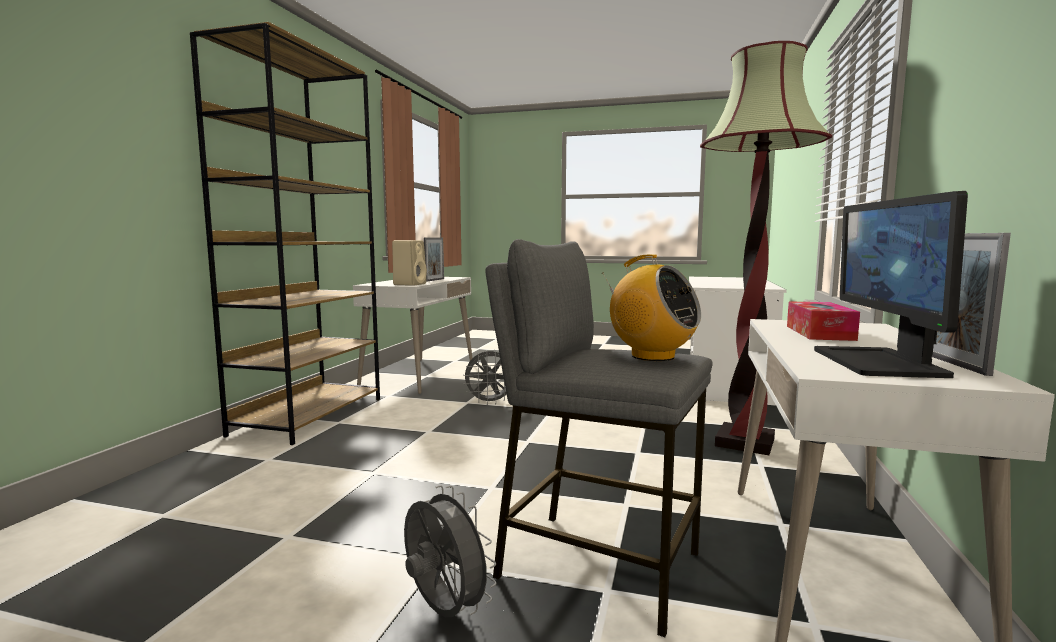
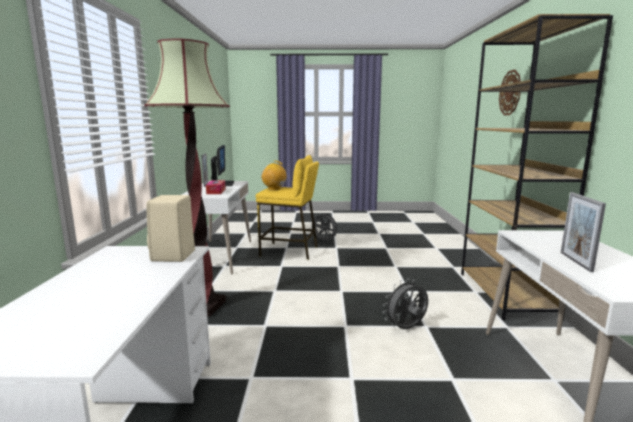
camera: 165 degrees right, 5 degrees up
(115, 92) = (510, 93): none -> wall clock
(410, 284) = (530, 237): beige speaker -> beige speaker (173, 256)
(598, 565) = (289, 251): grey stool -> yellow stool

